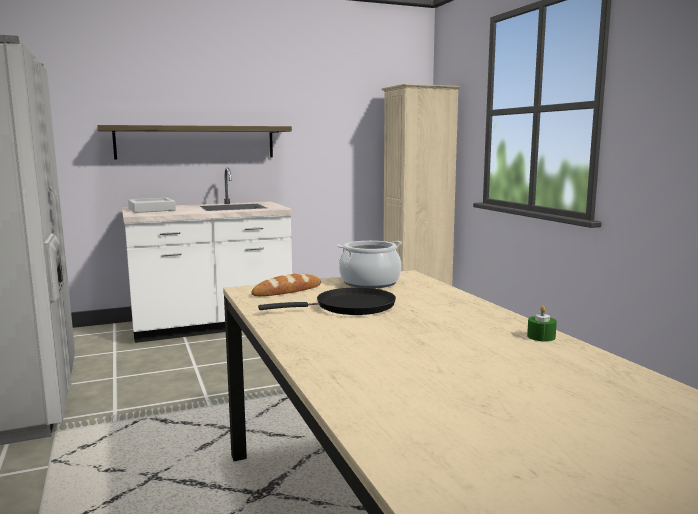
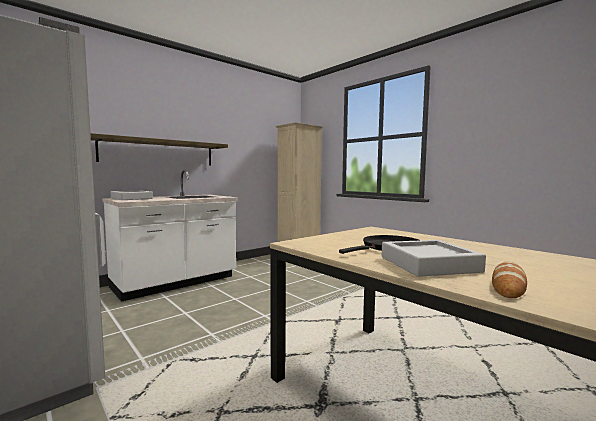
camera: 20 degrees left, 5 degrees down
(287, 291) = (322, 241): bread -> bread (508, 284)
(341, 334) = (428, 264): none -> grey tray
(370, 283) = (364, 234): cooking pot -> none
(541, 337) = (541, 254): green candle -> none

